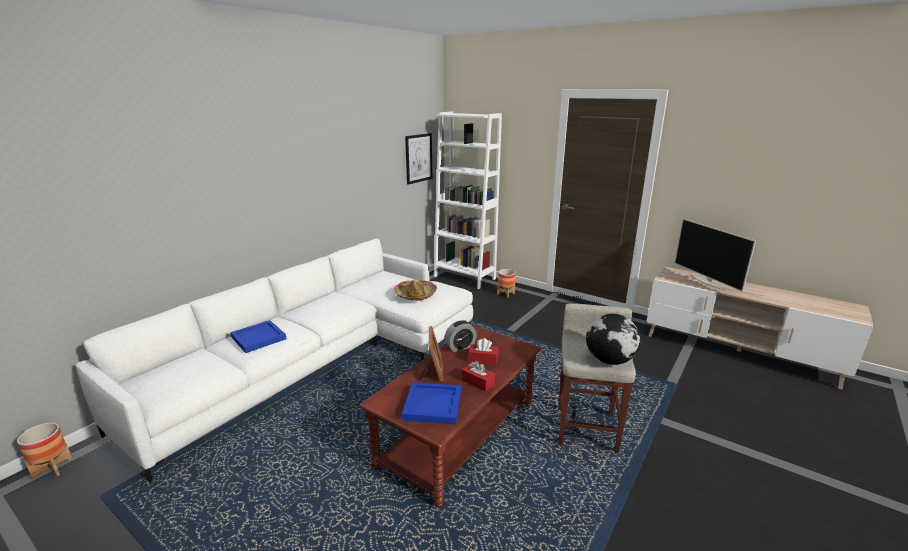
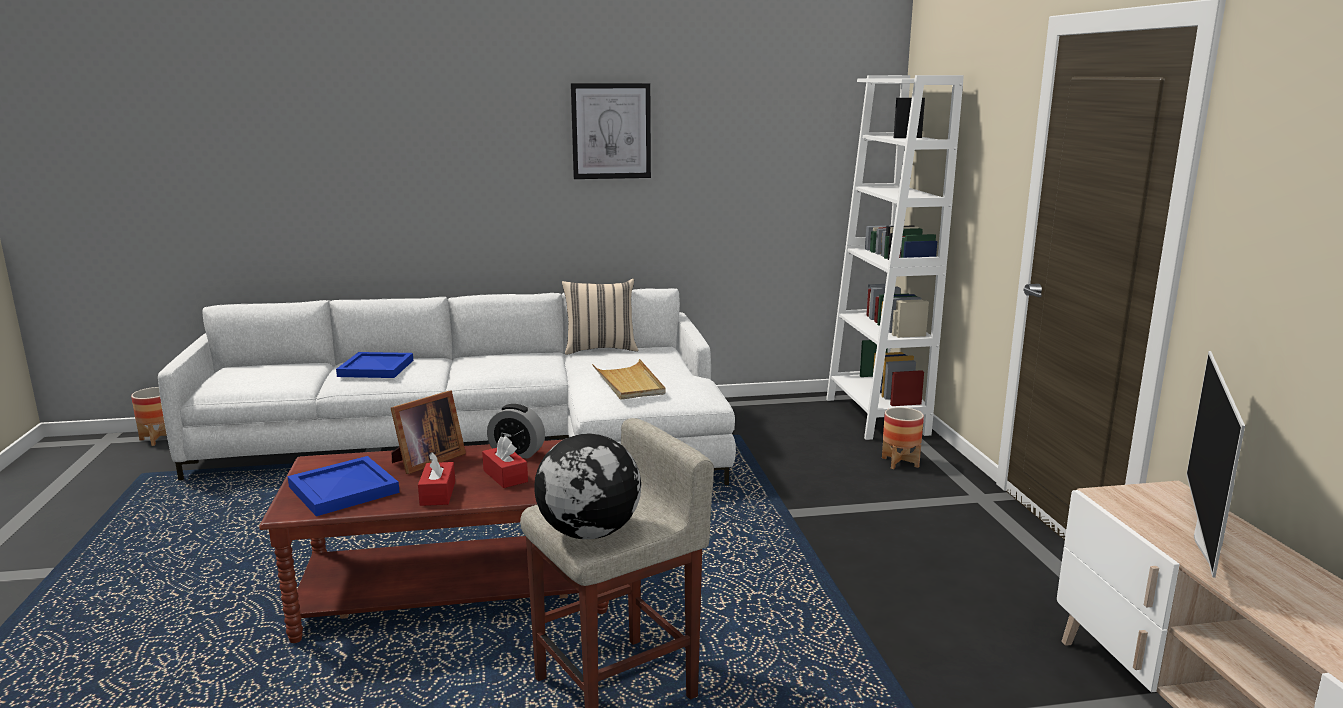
camera: 45 degrees right, 5 degrees down
(355, 283) = (600, 349): none -> beige pillow
(415, 295) = (629, 383): hat -> beige tray
(418, 158) = (821, 162): picture -> picture (611, 131)

